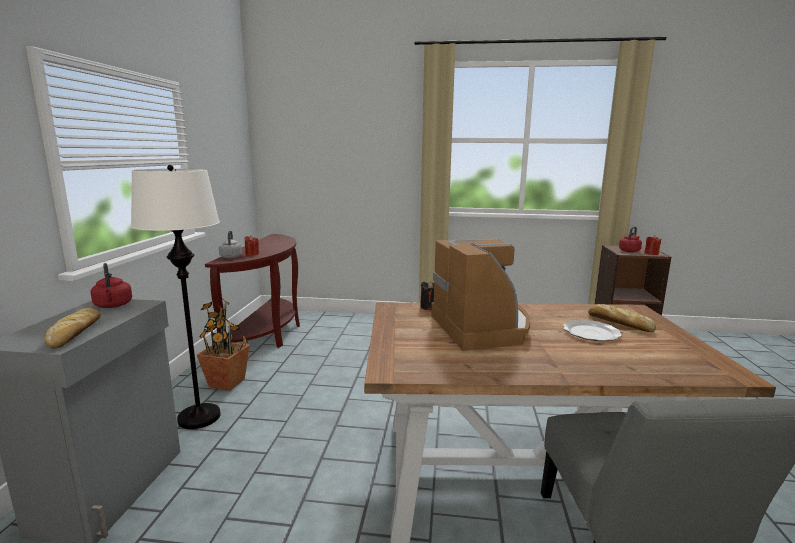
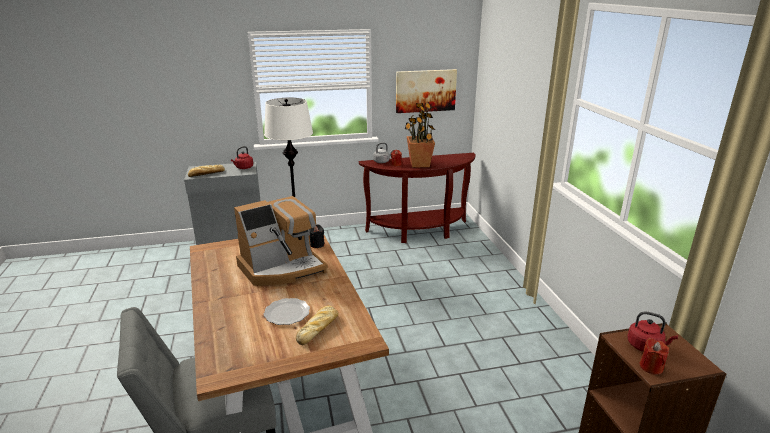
camera: 70 degrees right, 10 degrees up
(224, 169) = (425, 90): none -> picture
(226, 383) = (339, 243): potted plant -> potted plant (419, 164)

